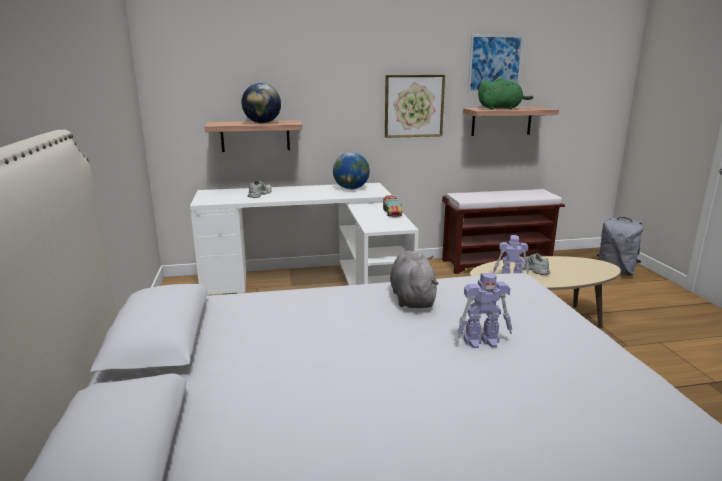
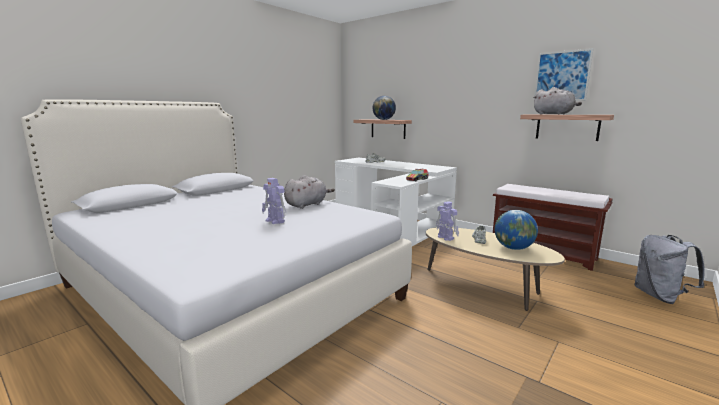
camera: 50 degrees right, 5 degrees down
(351, 189) = (427, 166): globe -> globe (513, 248)
(414, 106) = (487, 112): picture -> none
(501, 108) = (554, 114): green plush toy -> grey plush toy

